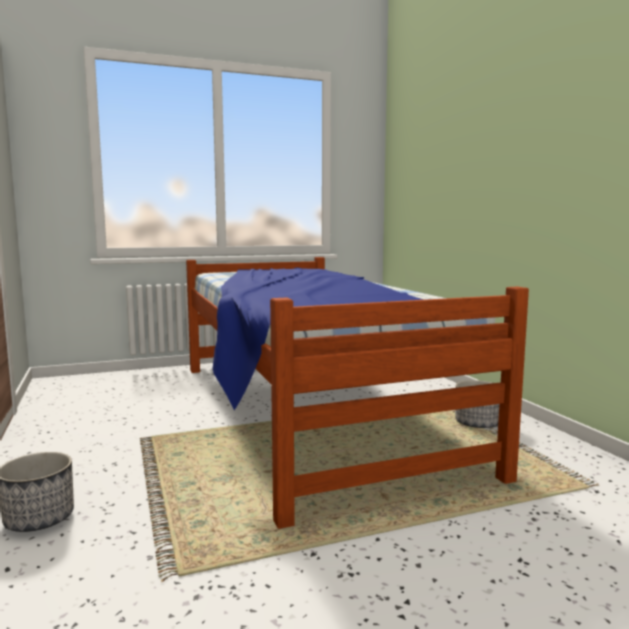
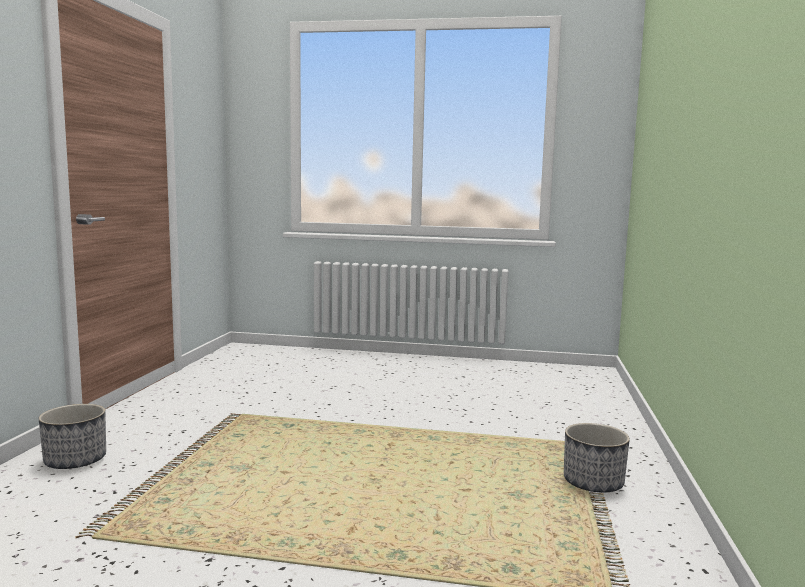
camera: 30 degrees right, 0 degrees up
(306, 411) = (413, 423): bed -> none

